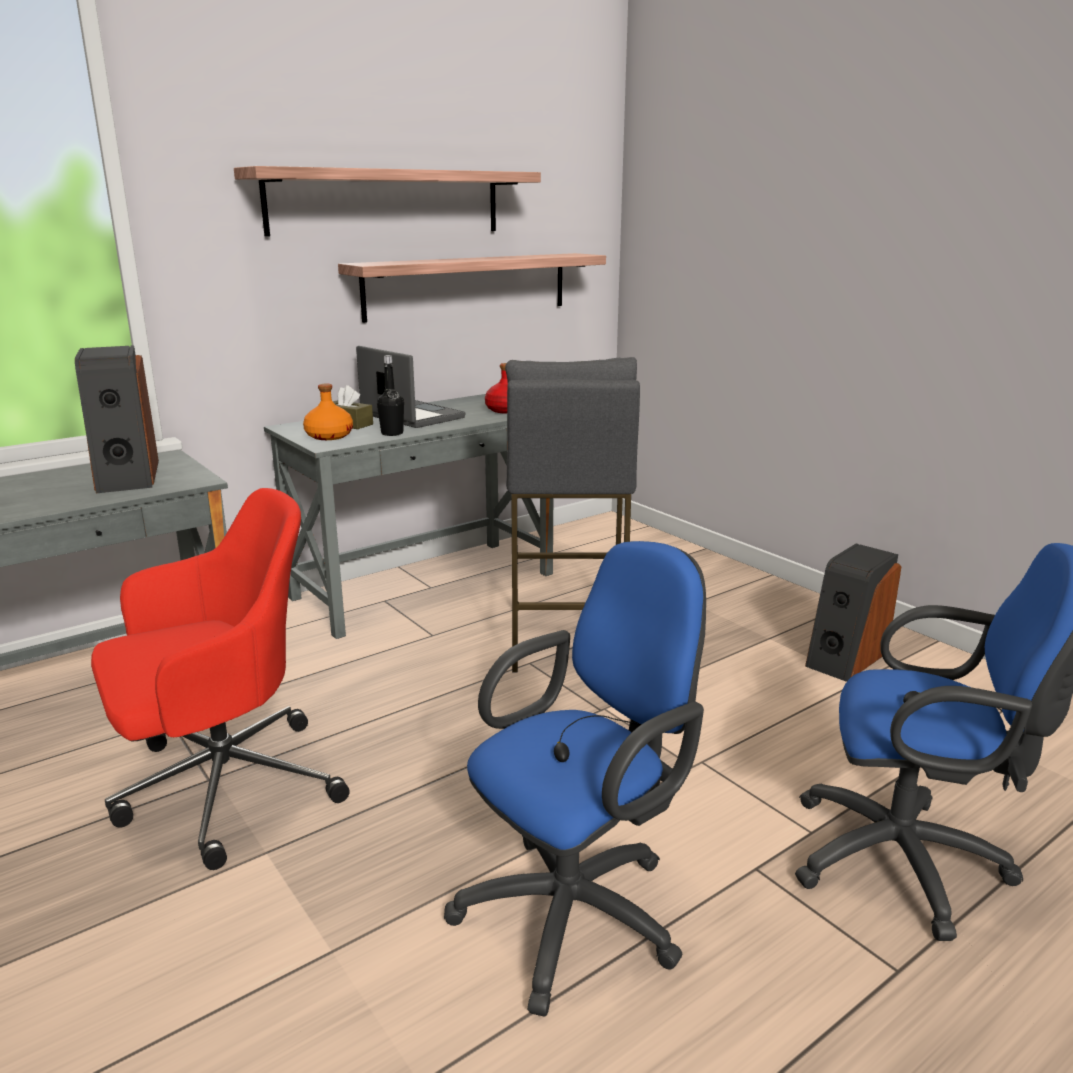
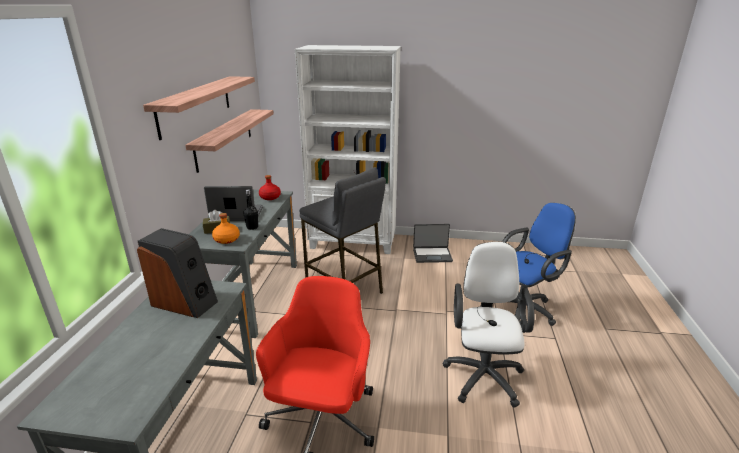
camera: 45 degrees left, 5 degrees up
(580, 910) = (483, 374): blue office chair -> white office chair
(709, 577) = (353, 242): none -> white bookcase
(845, 658) = (432, 255): speaker -> laptop

